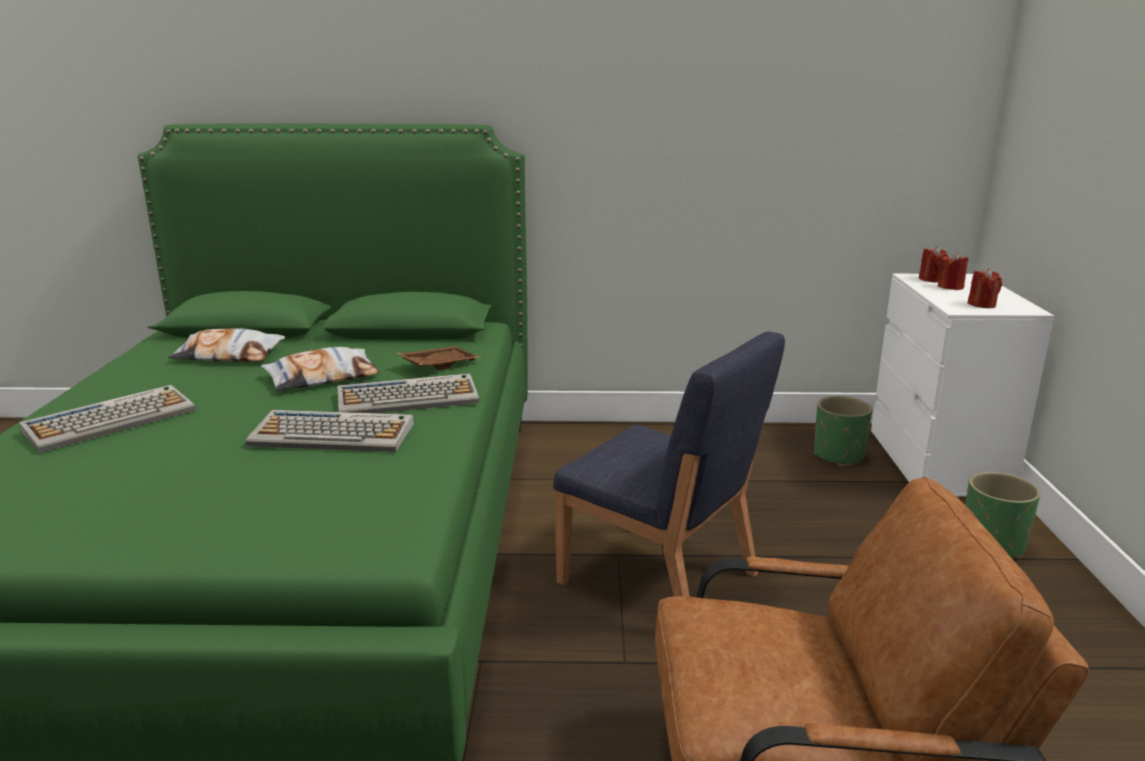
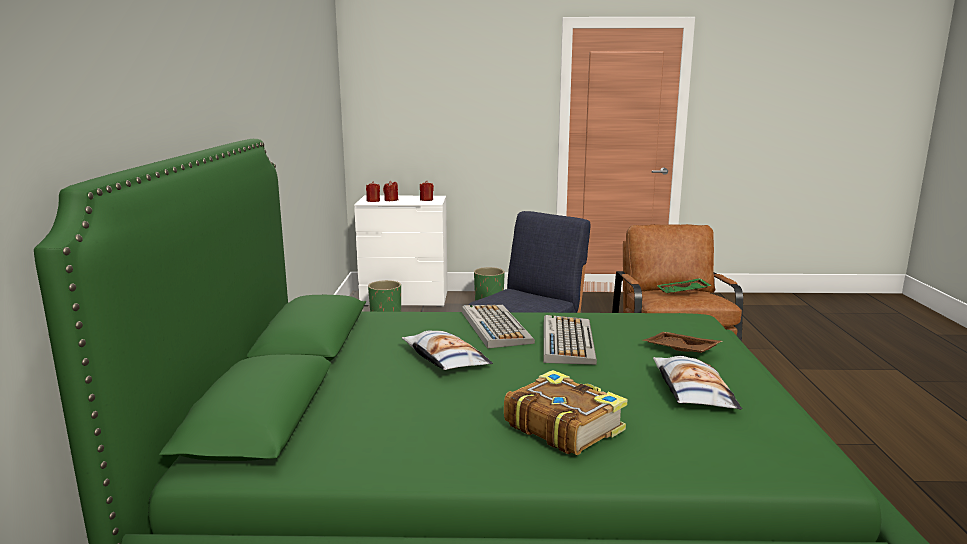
camera: 90 degrees left, 5 degrees down
(112, 420) = (563, 426): keyboard -> book
(229, 355) = (367, 409): pillow -> pillow (692, 391)
(439, 365) = (422, 323): brown tray -> brown tray (680, 351)
(765, 653) = (683, 292): none -> green tray

